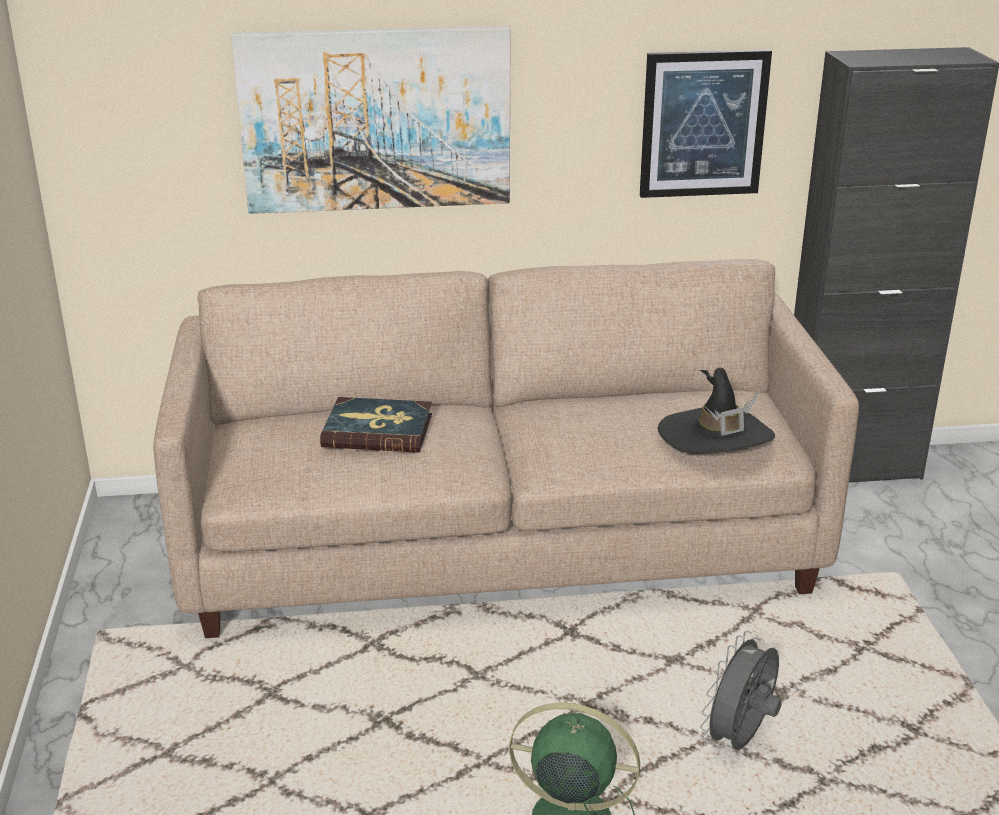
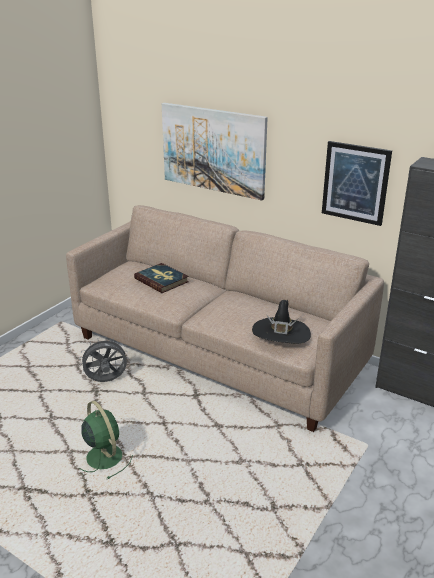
camera: 40 degrees right, 0 degrees up
(739, 741) = (199, 468): grey fan -> grey fan (106, 381)

